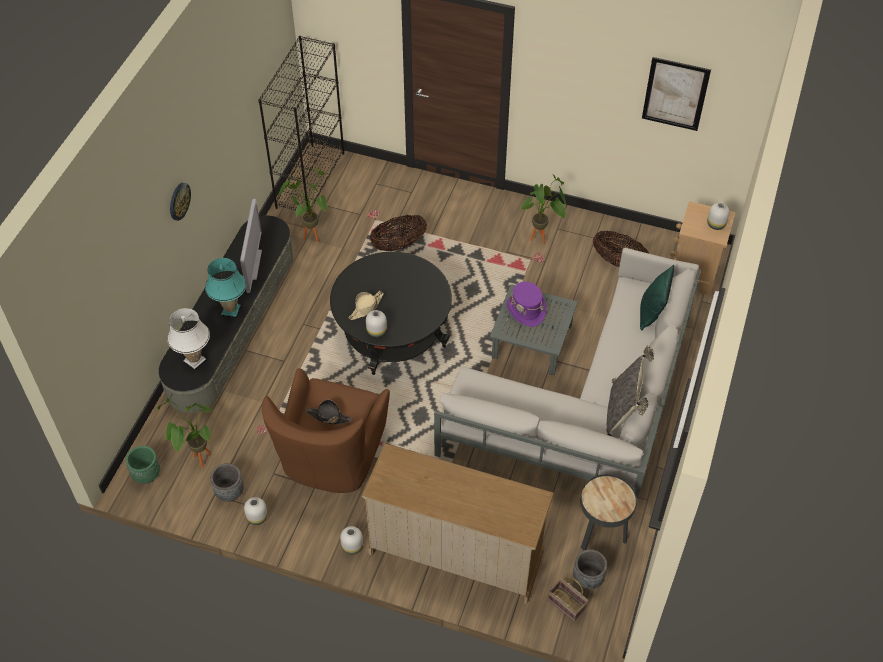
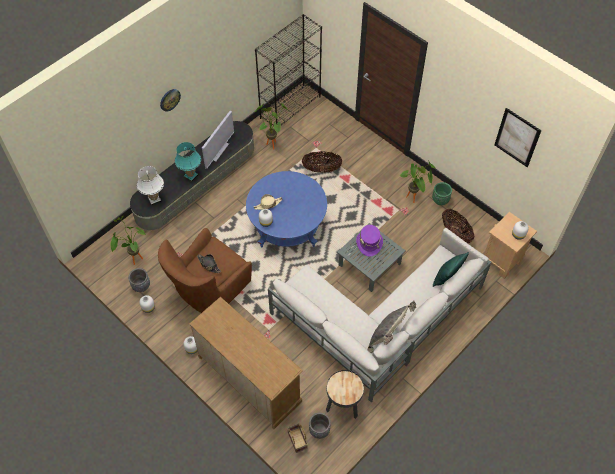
camera: 25 degrees right, 5 degrees up
(147, 474) = (102, 256): green planter -> green planter (440, 200)
(392, 332) = (287, 224): black coffee table -> blue coffee table

